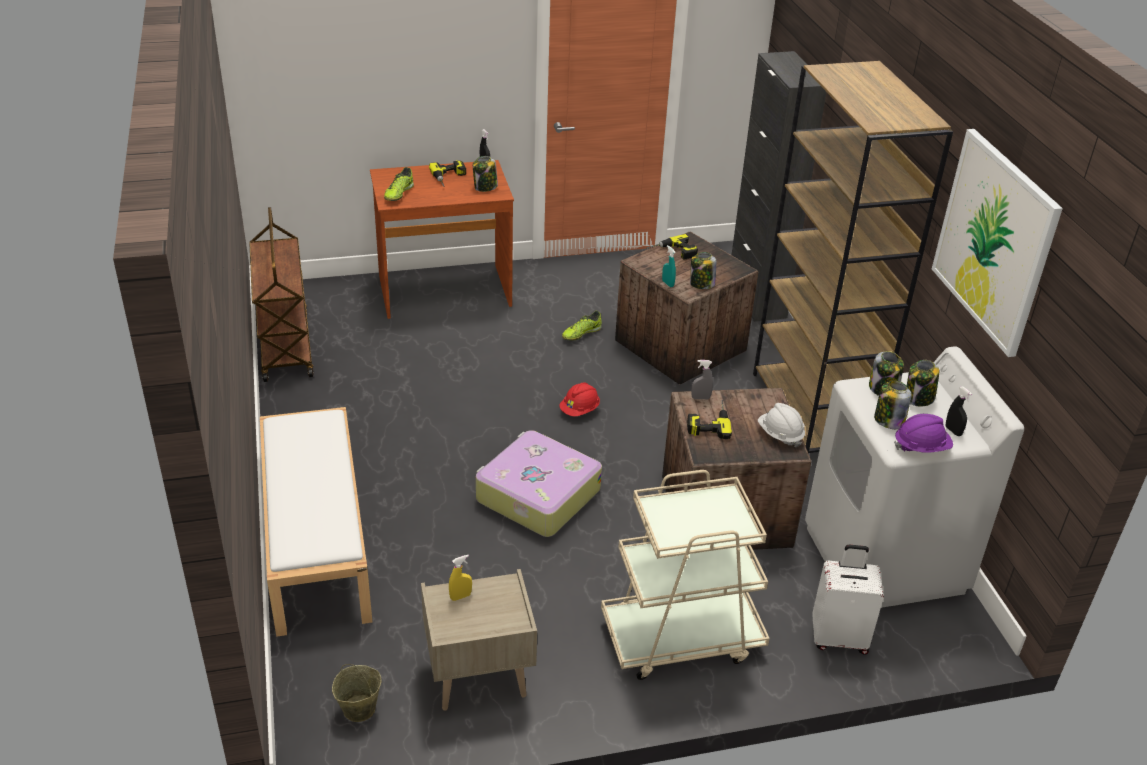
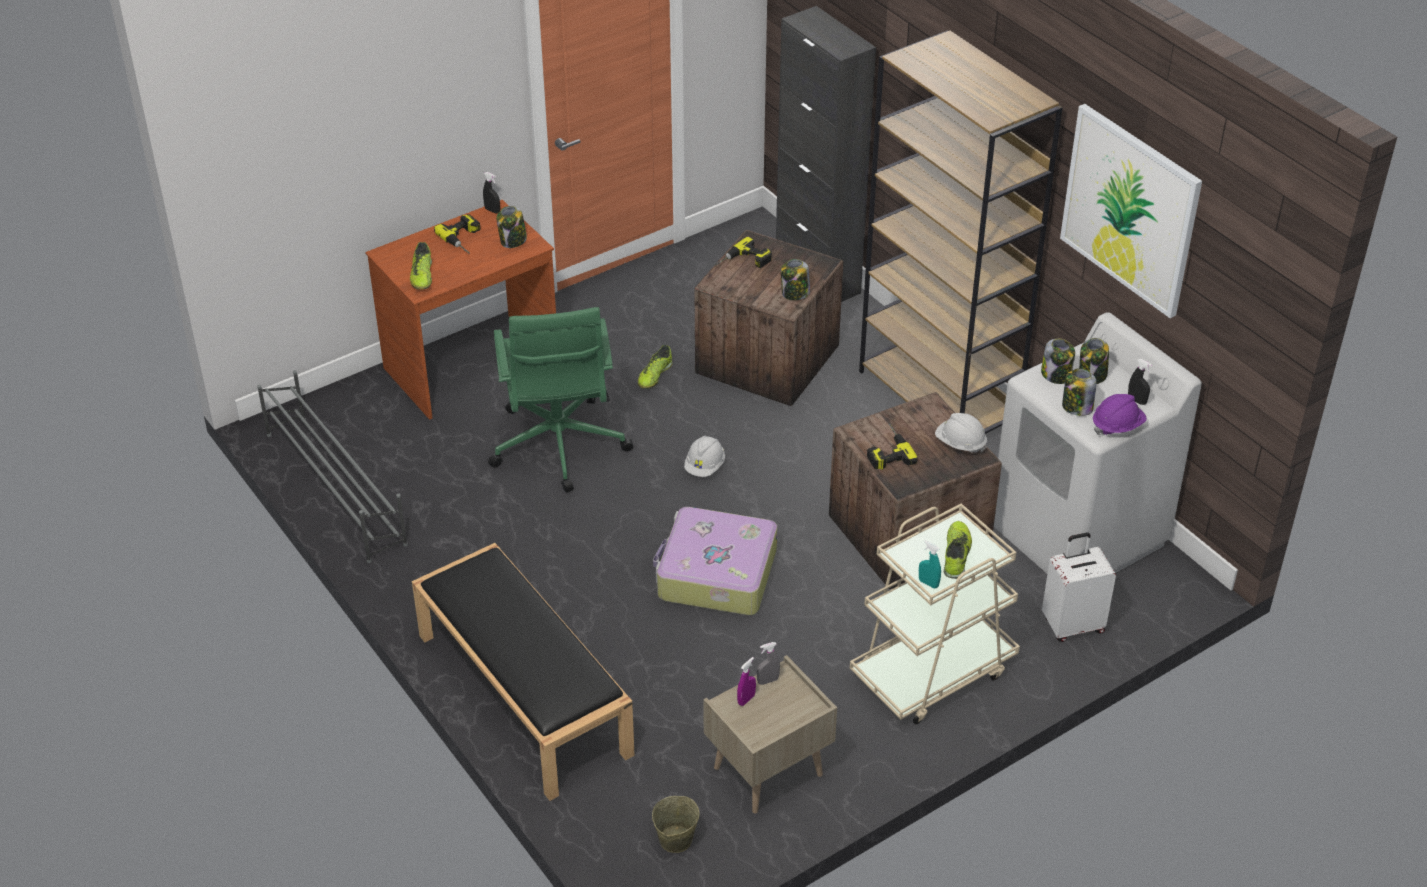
camera: 20 degrees left, 5 degrees up
(285, 346) = (335, 487): brown cart -> grey shoe rack
(315, 540) = (522, 693): white bench -> black bench
(460, 596) = (746, 699): yellow spray bottle -> purple spray bottle
(472, 364) = (558, 447): none -> green office chair
(579, 410) = (705, 467): red hard hat -> white hard hat
(667, 283) = (760, 303): turquoise spray bottle -> turquoise spray bottle (928, 583)
(700, 398) = (865, 427): grey spray bottle -> grey spray bottle (767, 681)
(709, 520) = (956, 554): none -> shoe

